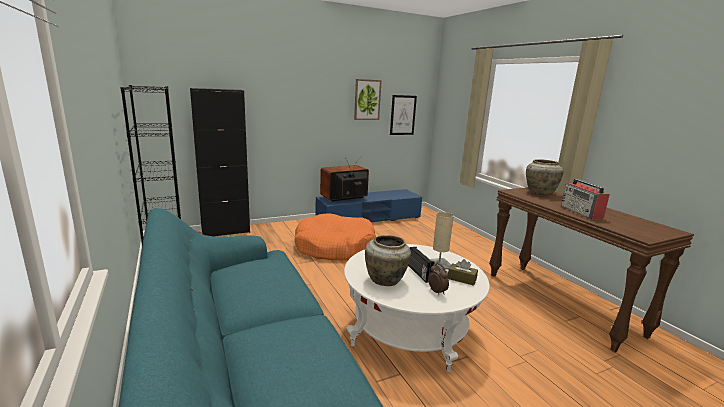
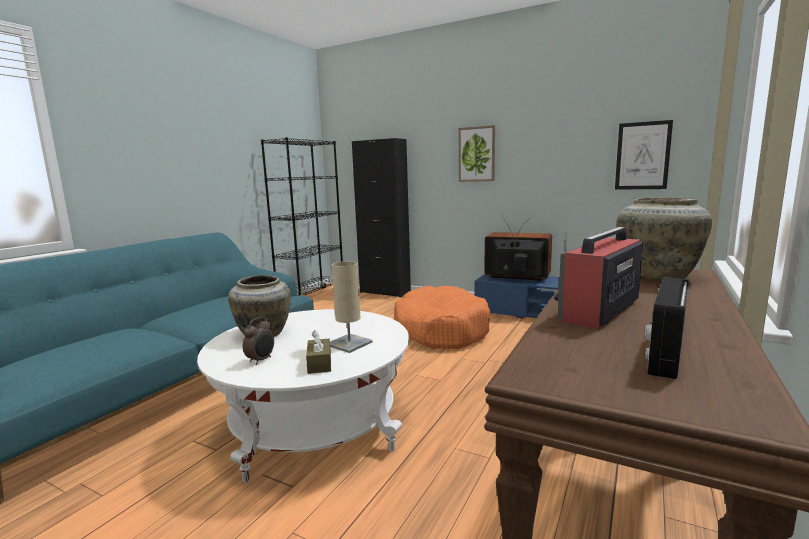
camera: 55 degrees right, 5 degrees down
(367, 100) = (571, 136): picture -> picture (476, 154)
(419, 273) = (305, 341): radio -> radio (663, 353)

